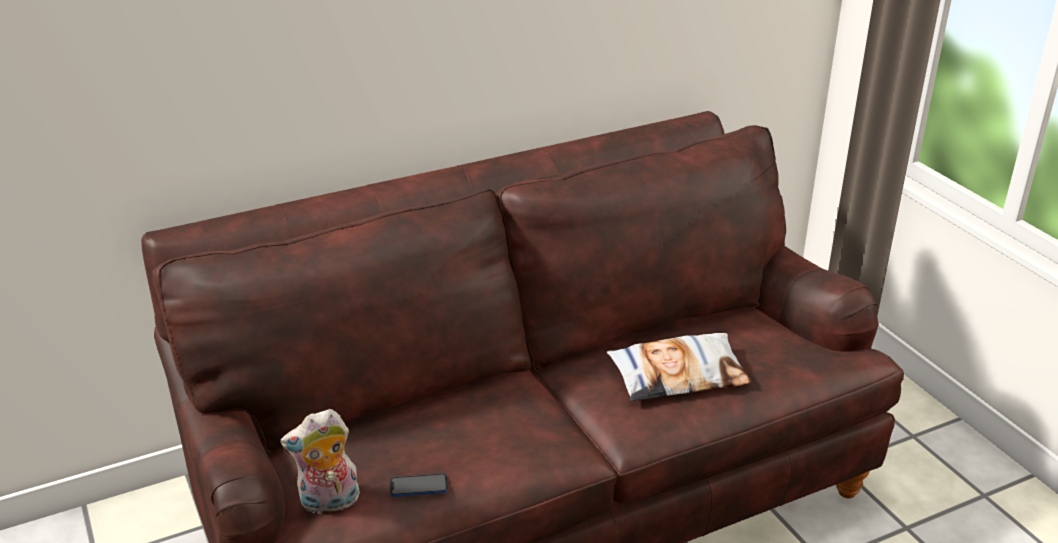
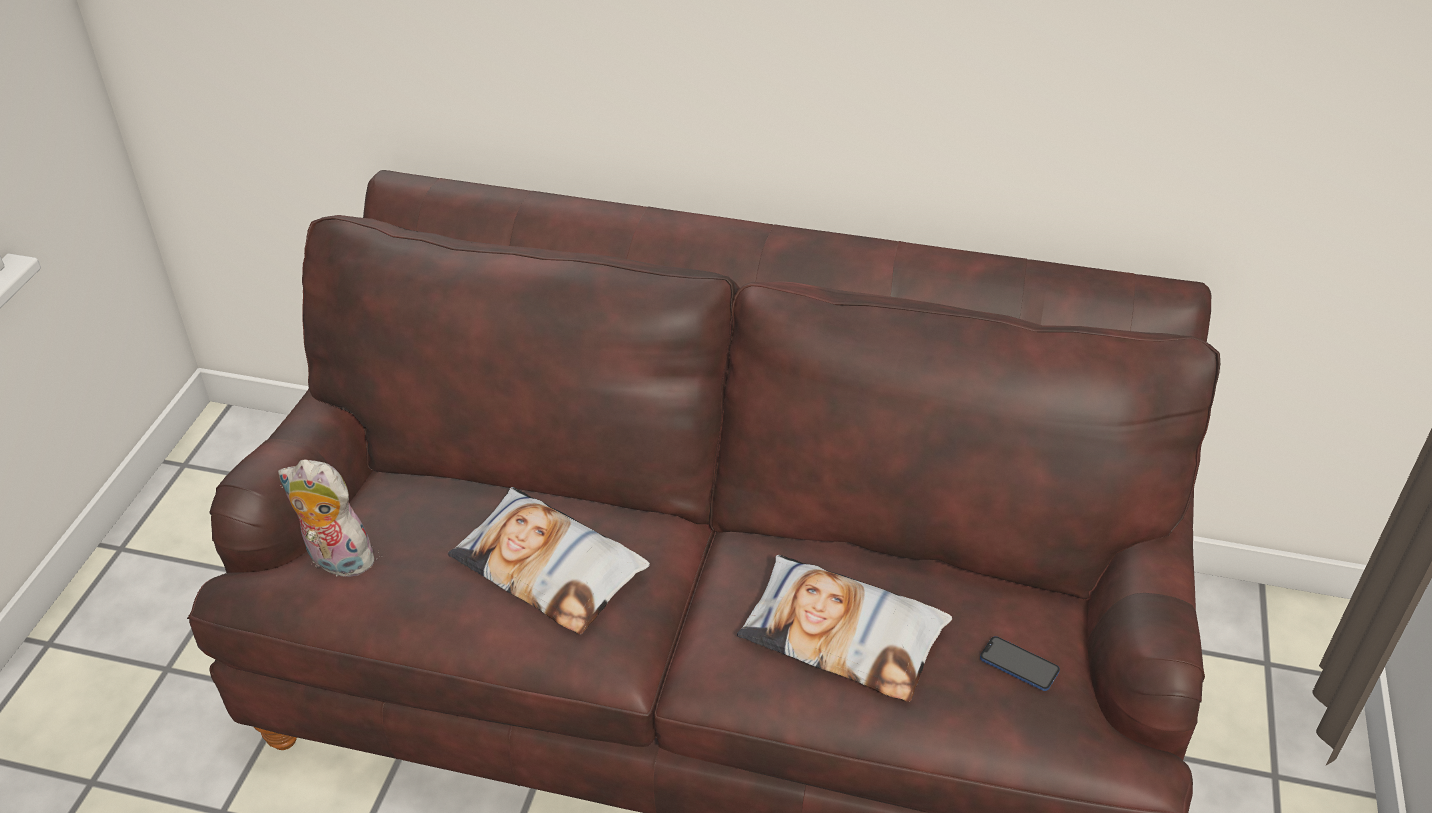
camera: 40 degrees right, 10 degrees up
(418, 487) = (424, 596): phone -> phone (1019, 665)
(477, 431) = (549, 568): none -> pillow

